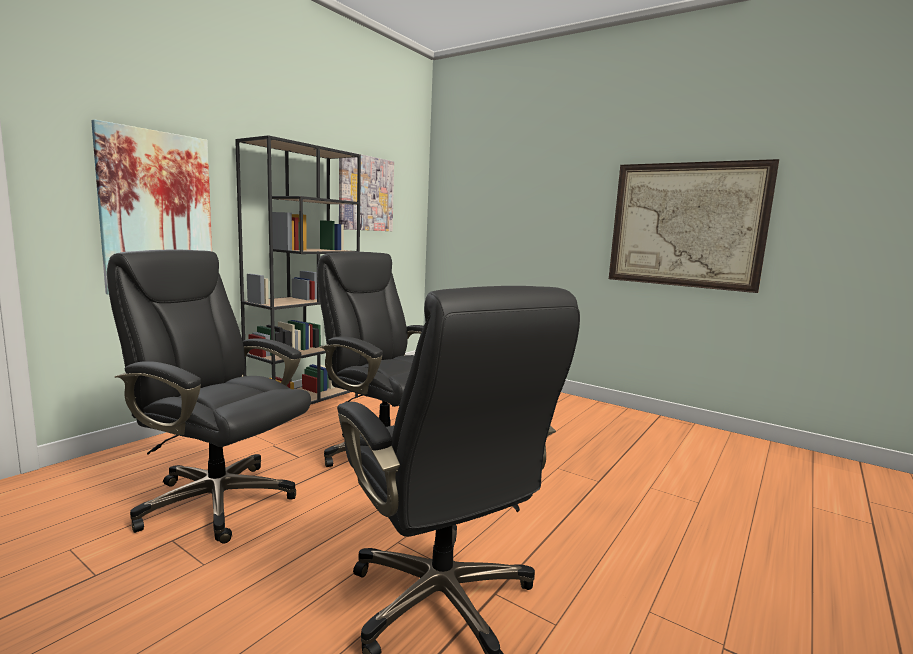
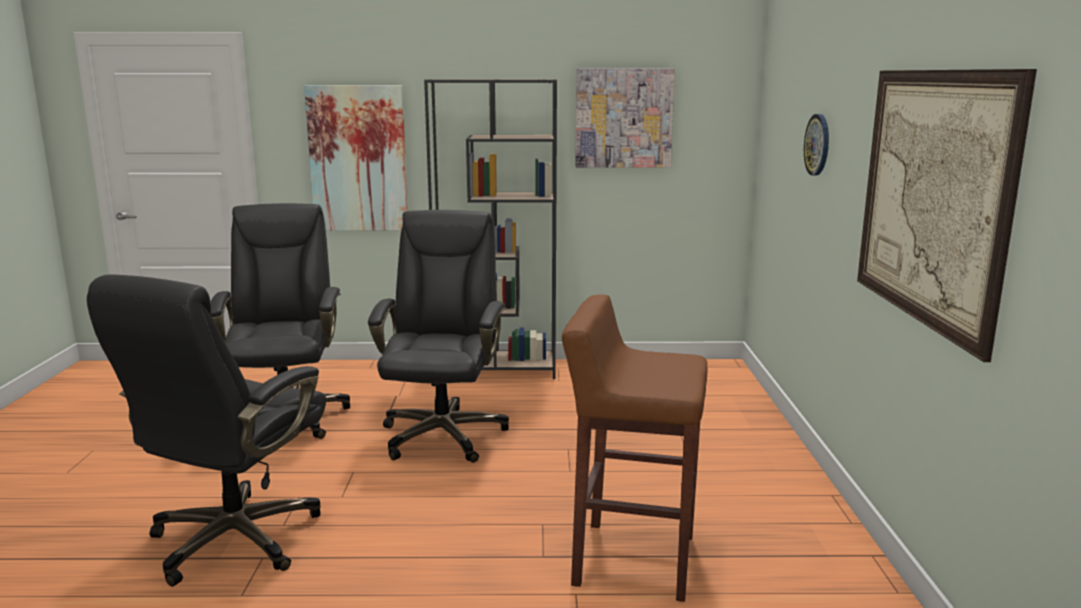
camera: 55 degrees right, 5 degrees up
(533, 210) = (818, 145): none -> wall clock
(623, 461) = (632, 560): none -> brown stool

